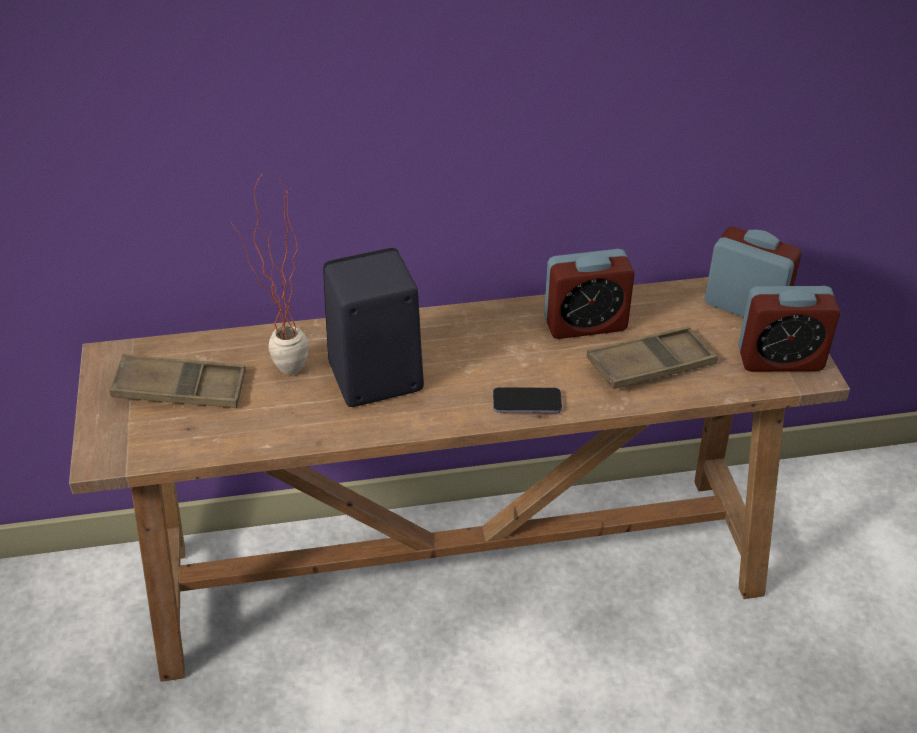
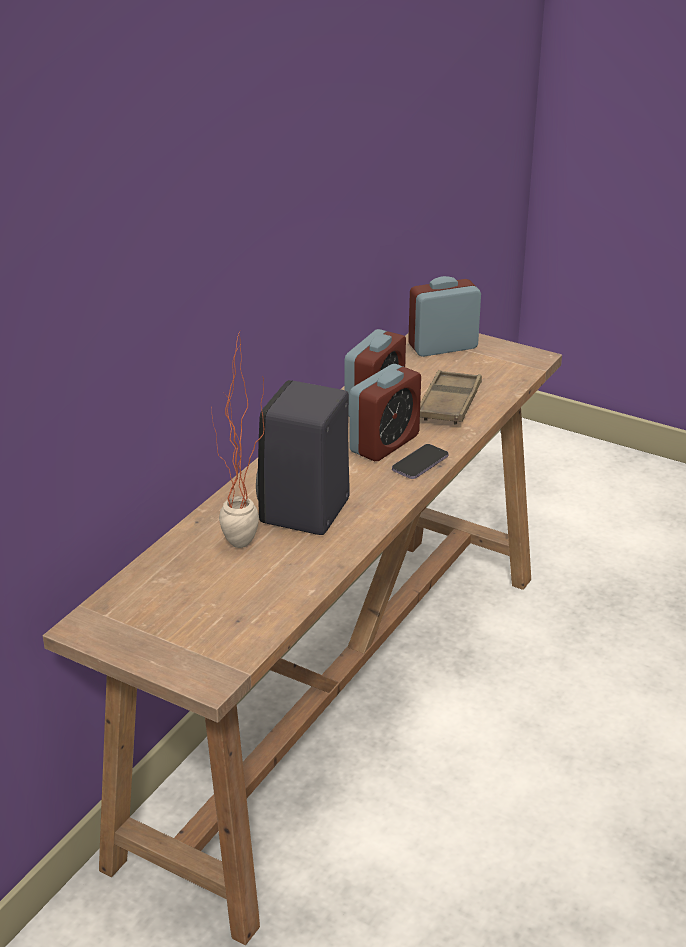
camera: 50 degrees left, 10 degrees down
(180, 389) = (184, 605): brown tray -> none
(780, 359) = (506, 361): alarm clock -> alarm clock (384, 443)

